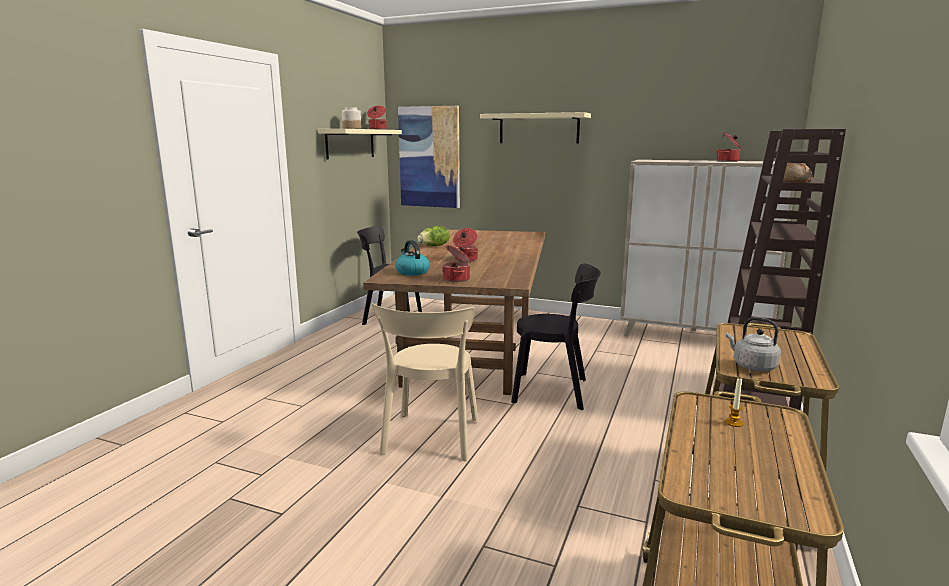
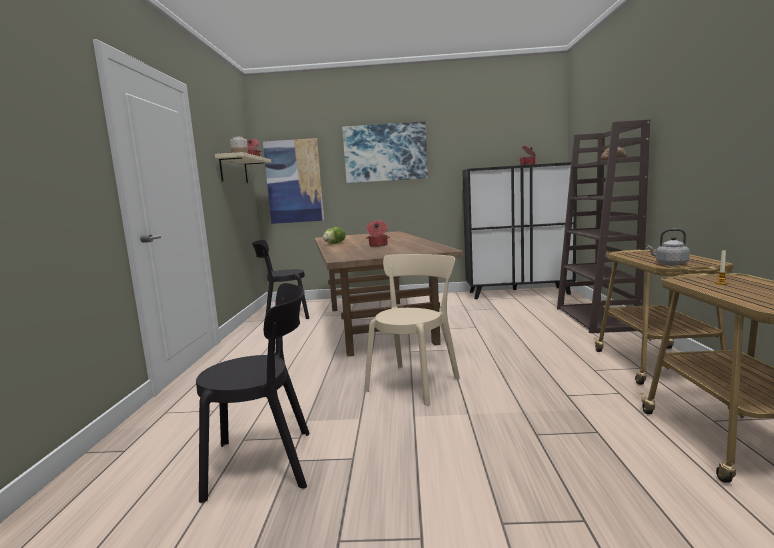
camera: 20 degrees left, 5 degrees down
(412, 272) = (353, 254): kettle -> none
(430, 439) = (415, 382): beige chair -> beige chair turned 135 degrees counterclockwise
(457, 279) = (399, 253): cooking pot -> none
(538, 128) = (385, 152): beige shelf -> picture
(555, 391) = (468, 337): black chair -> black chair (267, 463)
(693, 337) = (518, 293): beige cabinet -> black cabinet

